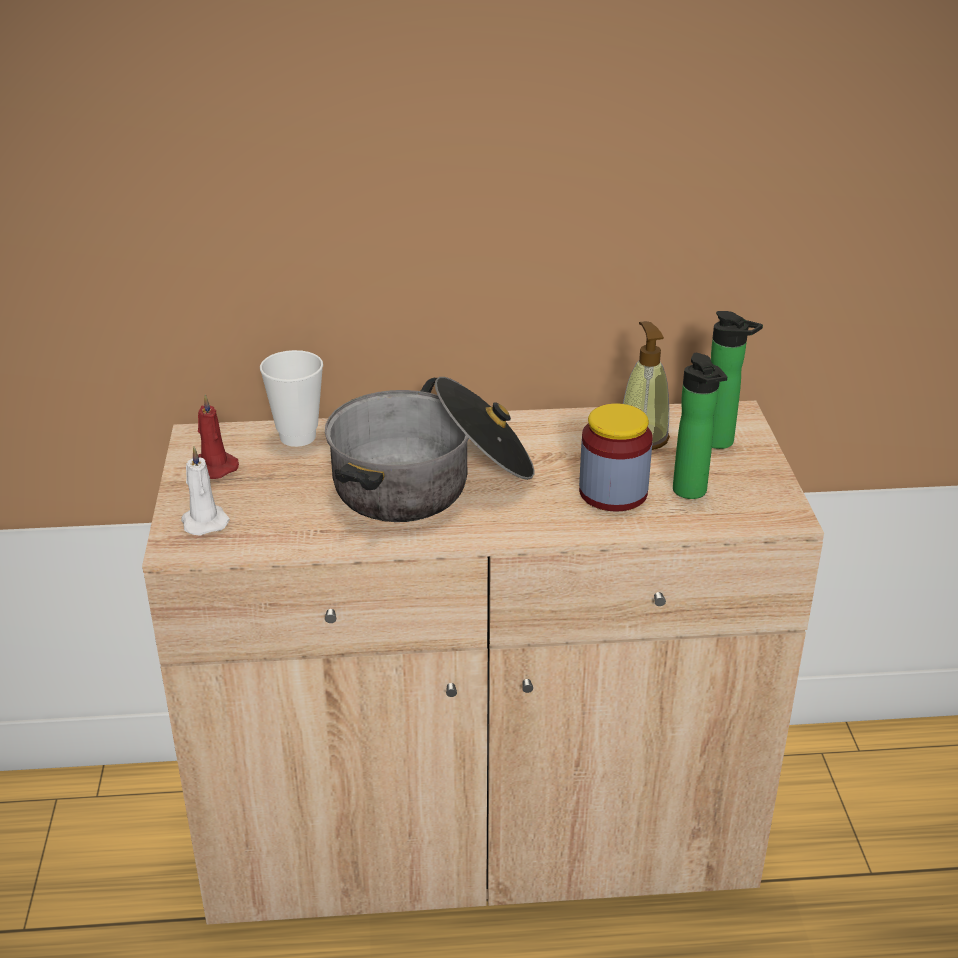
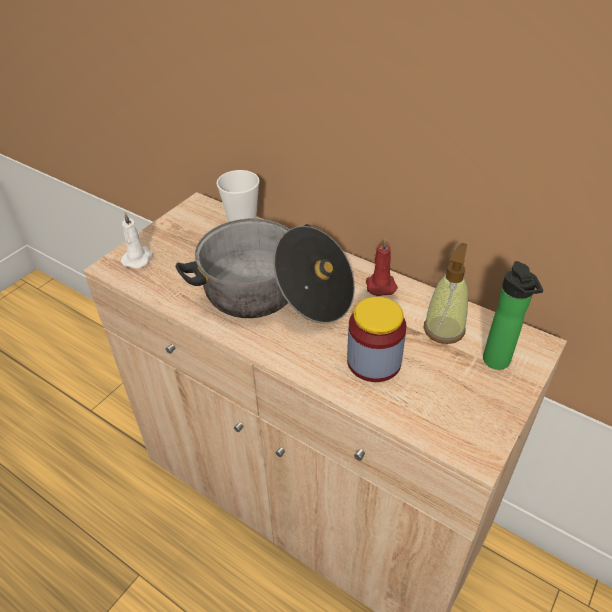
camera: 40 degrees right, 10 degrees up
(213, 467) = (182, 227): red candle -> red candle (380, 285)
(692, 493) = (427, 393): bottle -> none

